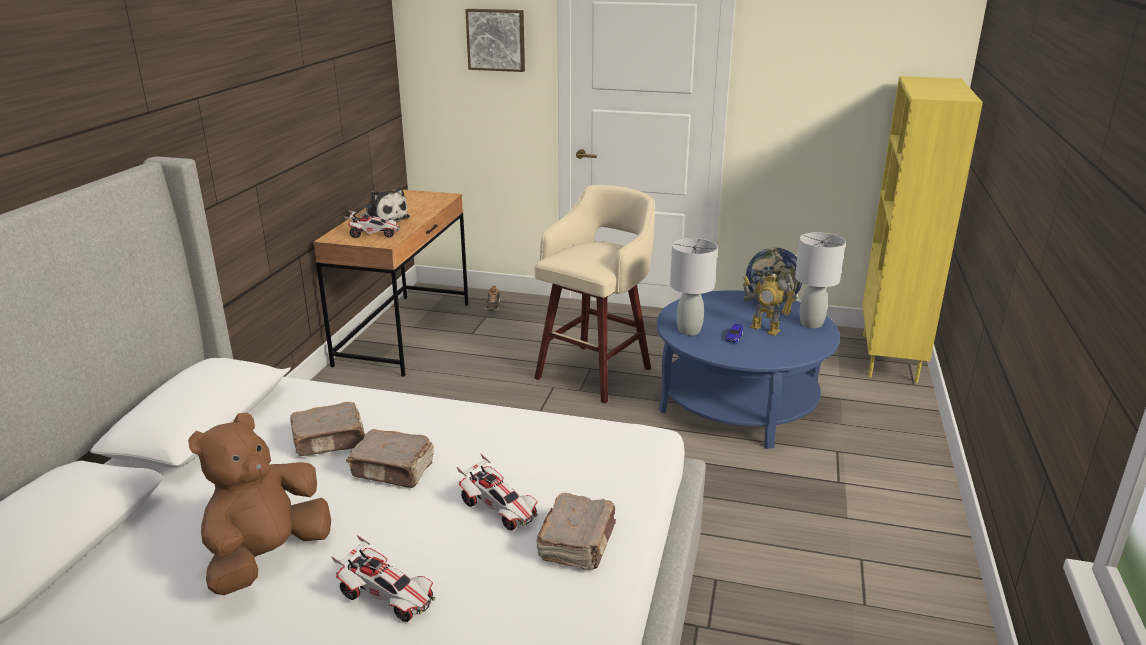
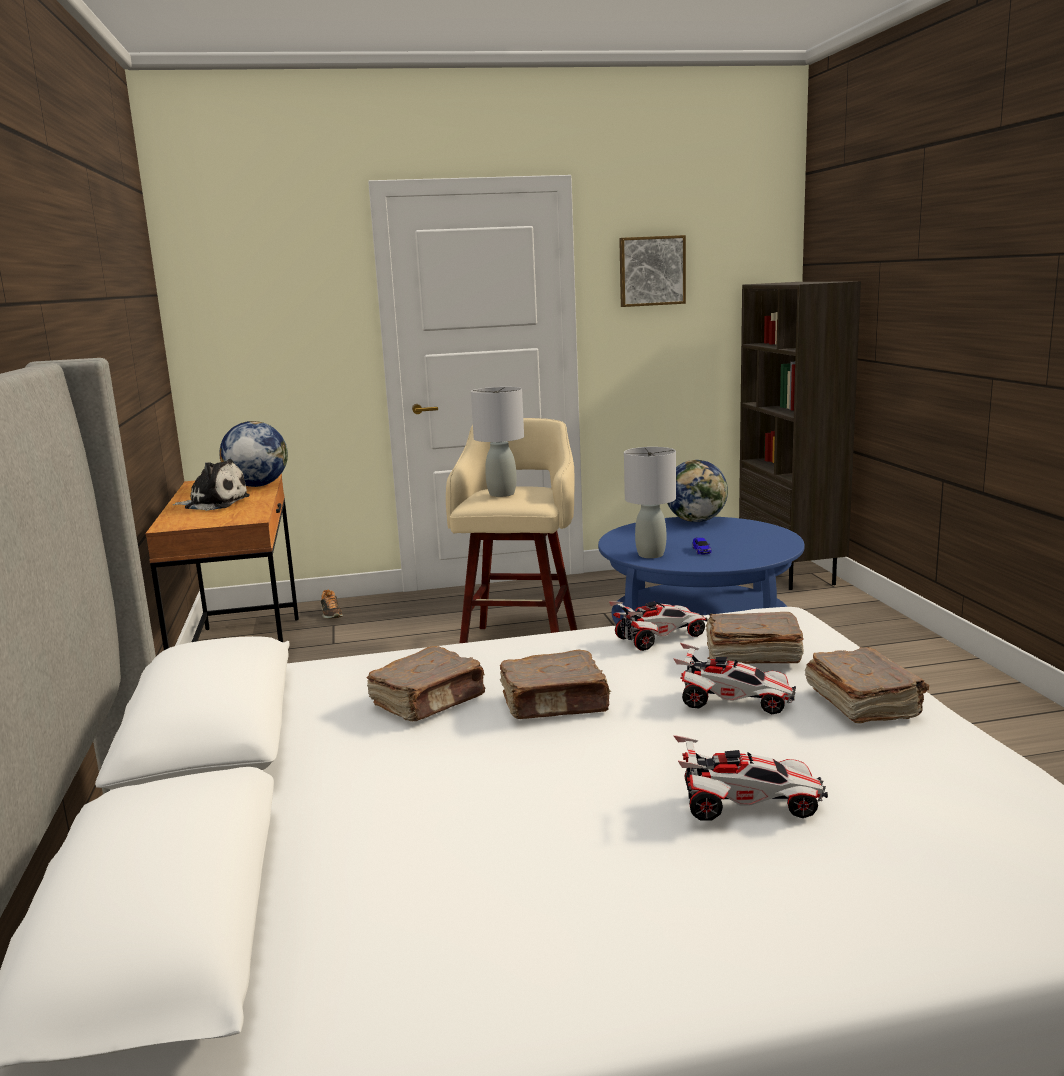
camera: 25 degrees left, 10 degrees down
(267, 557) = (527, 822): brown plush toy -> none
(373, 234) = (222, 515): toy car -> toy car (660, 638)
(430, 205) = (257, 486): none -> globe
(496, 39) = (299, 283): picture -> picture (651, 271)
(566, 471) = (751, 656): none -> brown book
(765, 329) = (721, 540): toy robot -> none
(811, 324) = (756, 528): grey table lamp -> grey table lamp (502, 494)
(890, 358) = (791, 572): yellow bookcase -> brown bookcase

